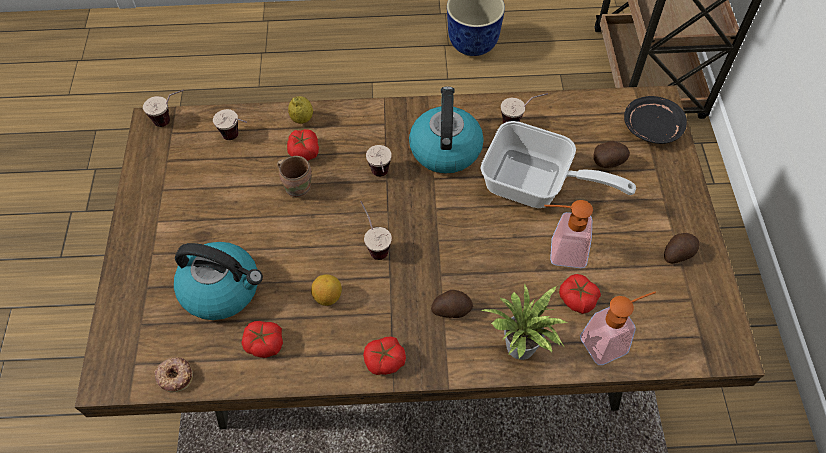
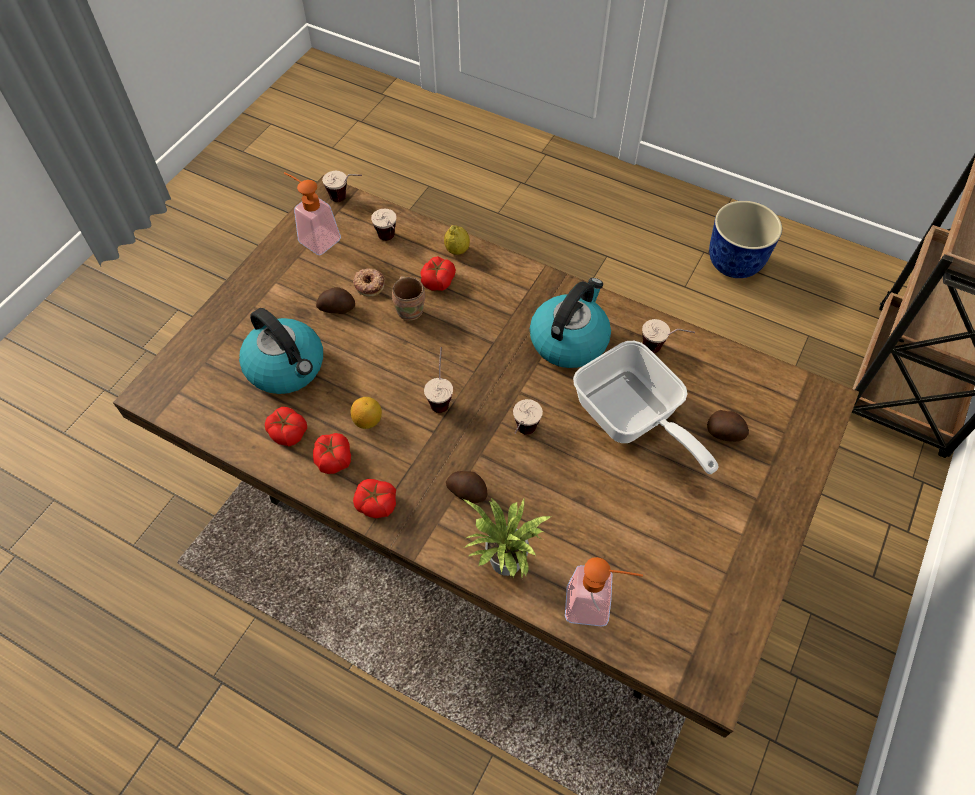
camera: 30 degrees right, 0 degrees up
(175, 376) = (201, 419): donut -> donut (369, 284)
(381, 178) = (489, 339): cup -> cup (522, 436)
(560, 252) = (609, 494): soap dispenser -> soap dispenser (314, 237)
(577, 299) = (593, 548): tomato -> tomato (333, 459)
(651, 127) = (797, 422): black plate -> none
(678, 253) = (731, 560): potato -> potato (337, 307)

